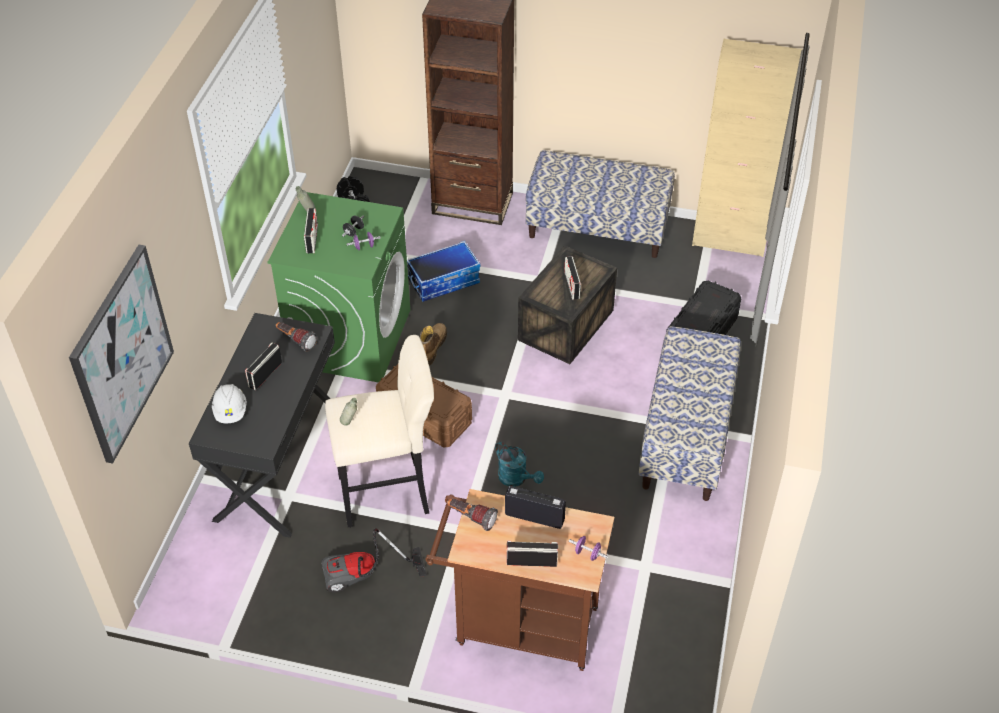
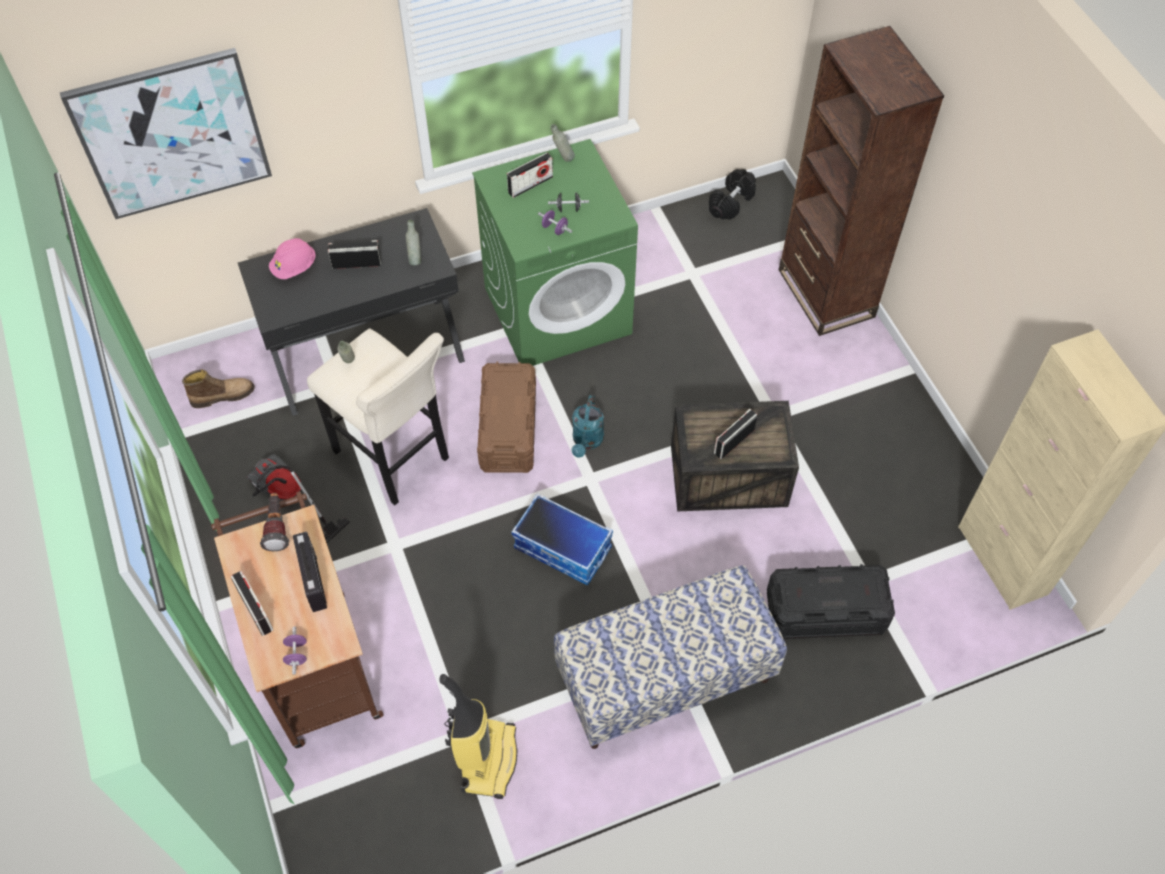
camera: 55 degrees right, 10 degrees up
(230, 411) = (294, 267): white hard hat -> pink hard hat
(295, 341) = (415, 259): flashlight -> grey bottle
(432, 347) = (600, 381): boot -> boot (223, 395)
(444, 281) = (696, 336): storage box -> storage box (563, 548)
(516, 479) = (489, 553): turquoise watering can -> turquoise watering can (587, 441)
(597, 229) = (896, 423): bench -> none
(673, 561) = (487, 758): none -> vacuum cleaner

